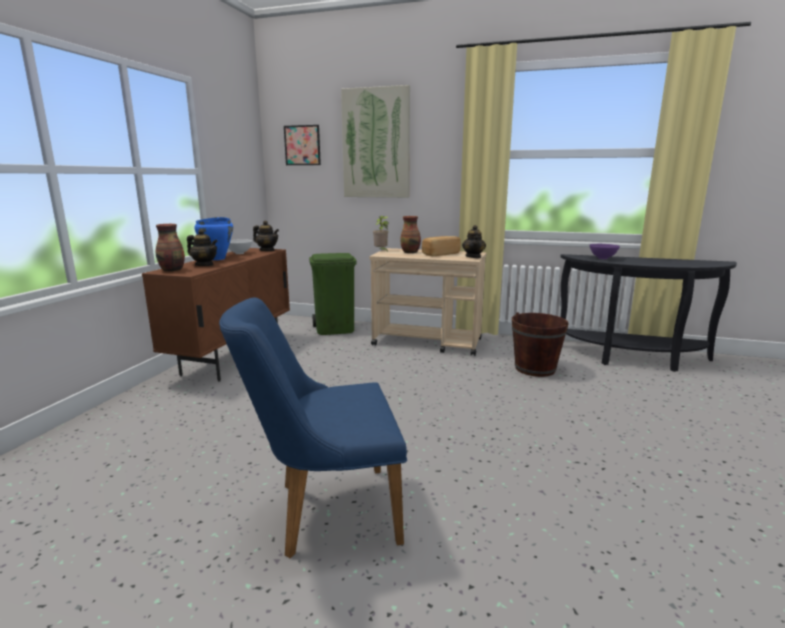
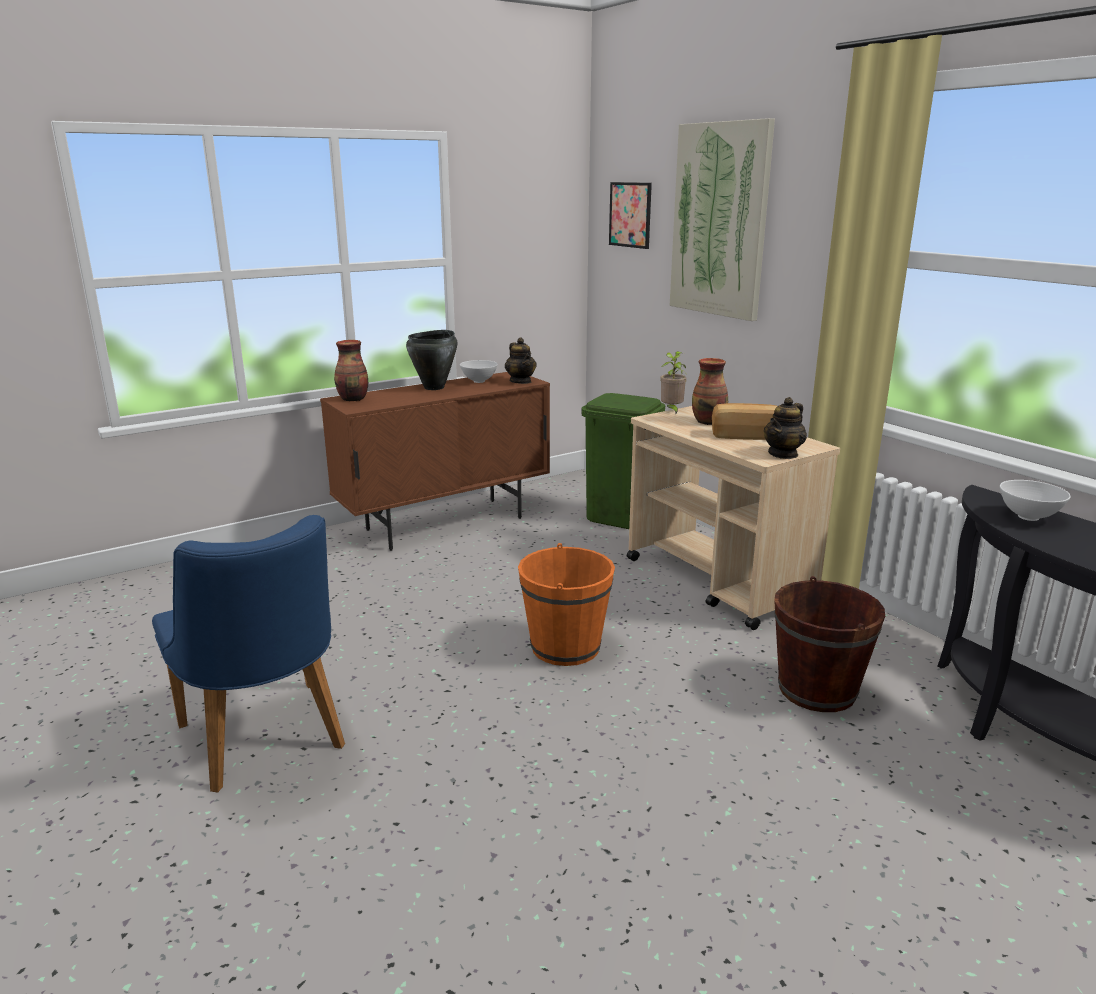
camera: 40 degrees right, 5 degrees up
(204, 265) = (398, 397): teapot -> none
(217, 259) = (434, 387): blue cooking pot -> black cooking pot
(324, 511) = (267, 743): blue chair -> blue chair turned 150 degrees counterclockwise
(409, 391) = (565, 647): none -> orange bucket
(602, 258) = (1027, 517): purple bowl -> white bowl

